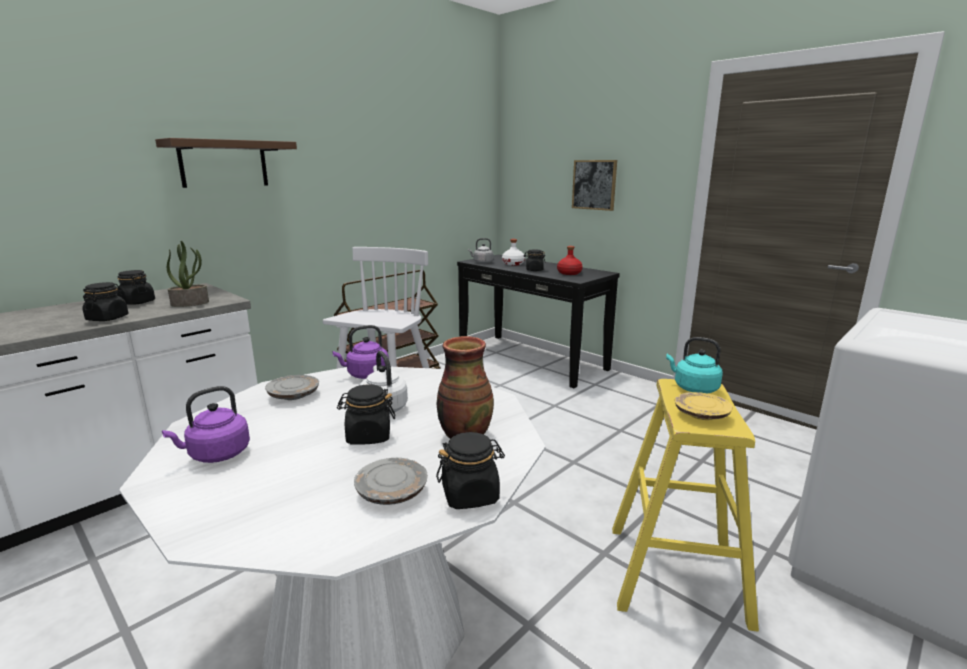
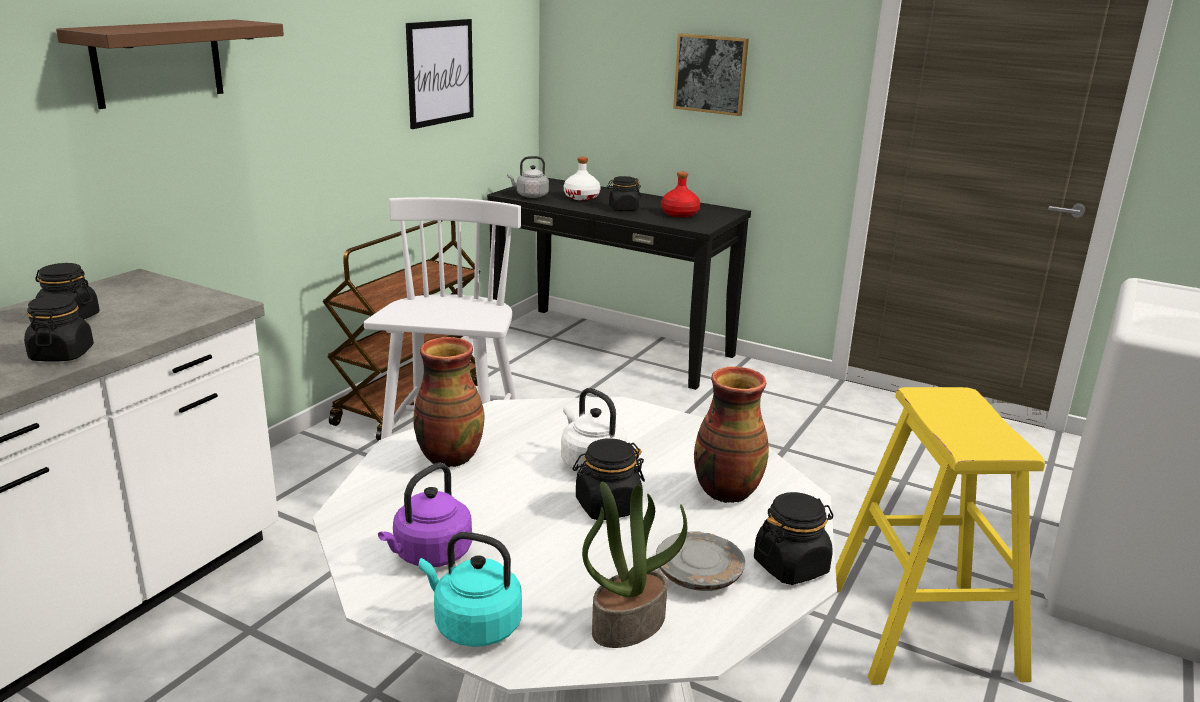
camera: 15 degrees left, 5 degrees up
(190, 303) = (169, 314): potted plant -> potted plant (628, 623)
(293, 395) = (448, 457): grey plate -> vase
(365, 375) = (522, 416): purple kettle -> none
(423, 185) = (440, 72): none -> picture
(693, 388) = (947, 398): turquoise kettle -> turquoise kettle (473, 626)
(701, 414) = (974, 435): yellow plate -> none

